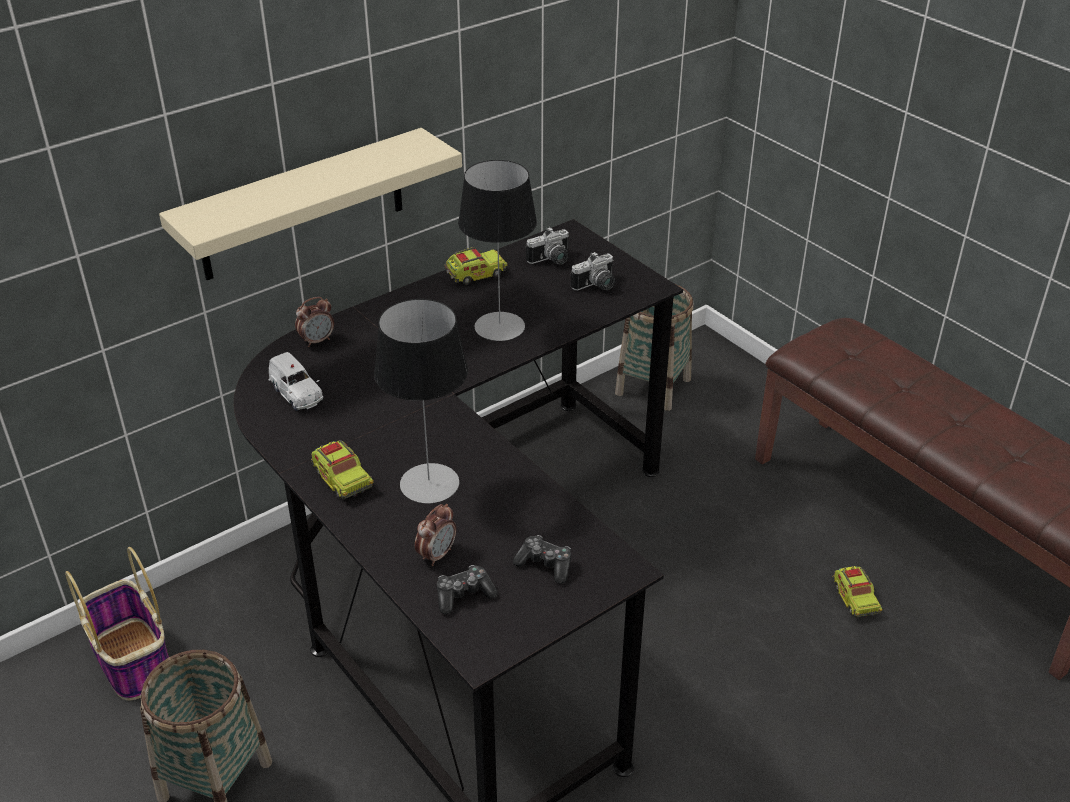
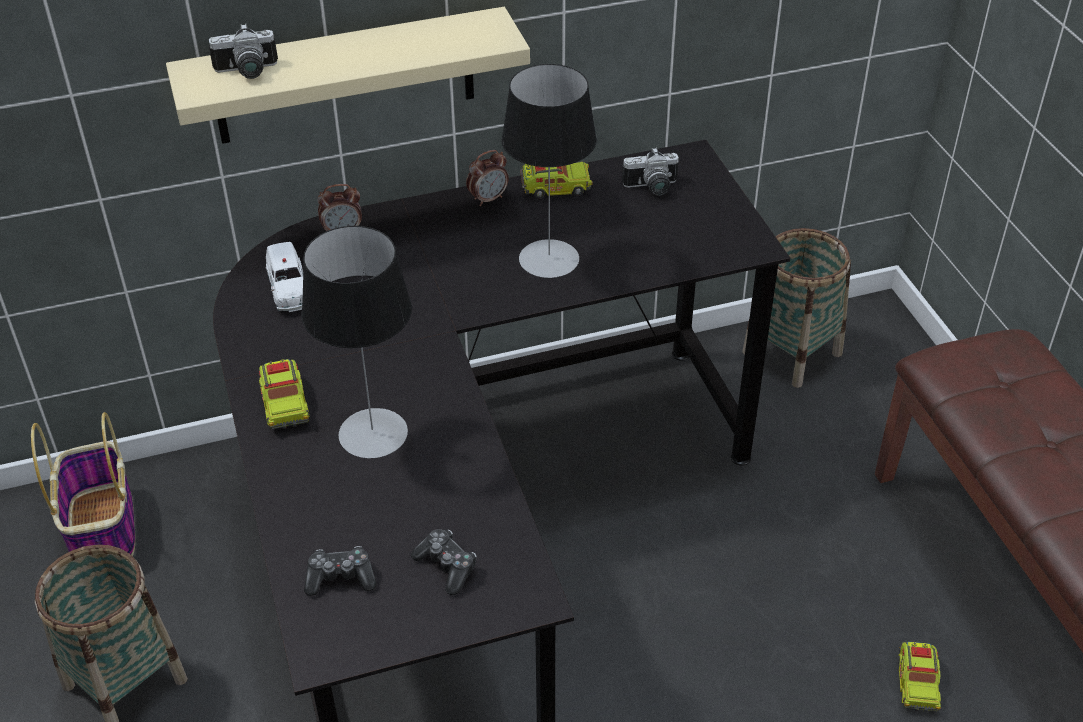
camera: 20 degrees right, 5 degrees up
(437, 555) = (337, 521): alarm clock -> alarm clock (488, 199)
(597, 286) = (688, 232): camera -> camera (247, 72)

